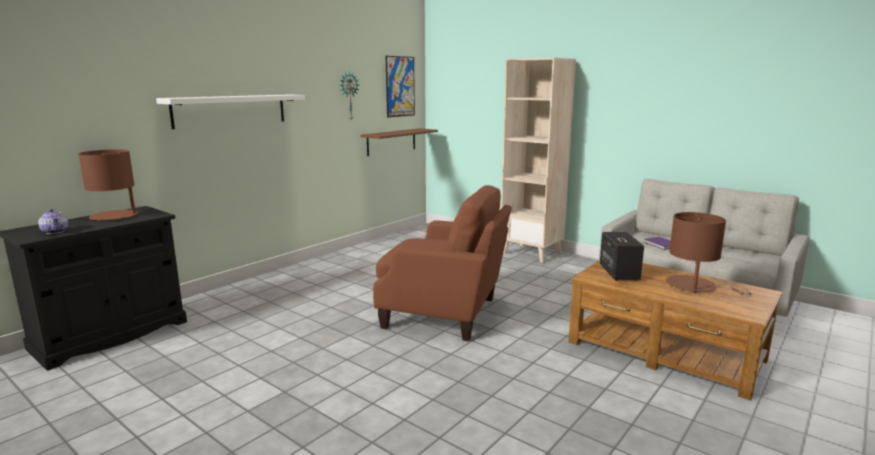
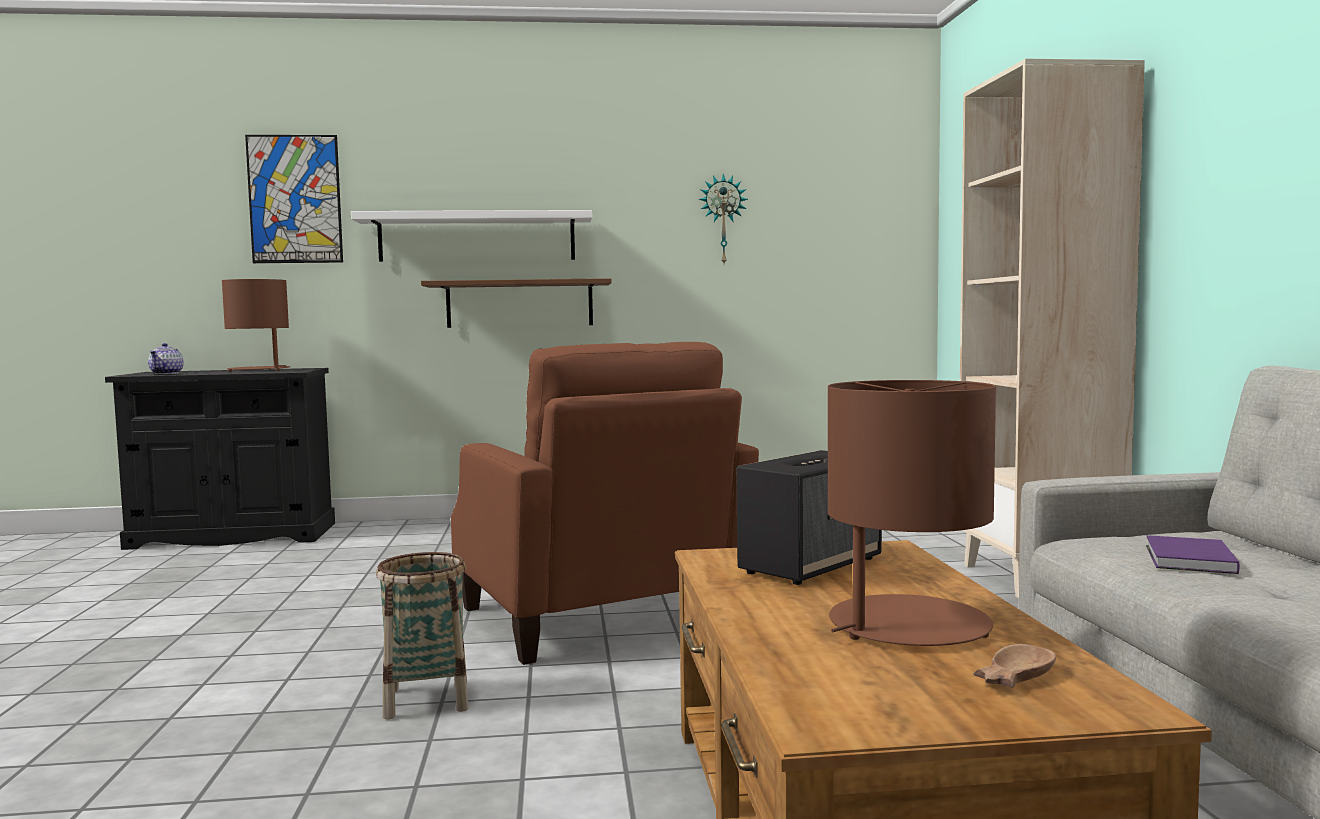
camera: 45 degrees right, 10 degrees down
(391, 142) = (833, 313): brown shelf -> brown shelf (520, 304)
(400, 86) = (860, 203): picture -> picture (295, 199)
(474, 367) = (427, 700): none -> basket

